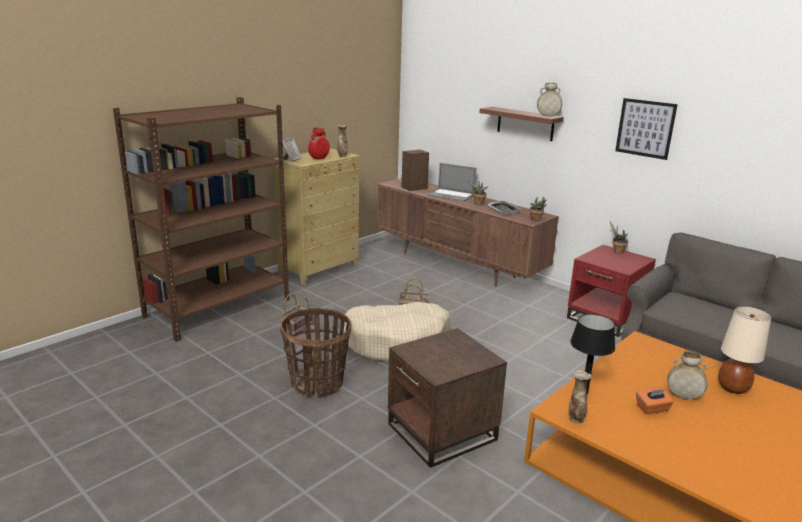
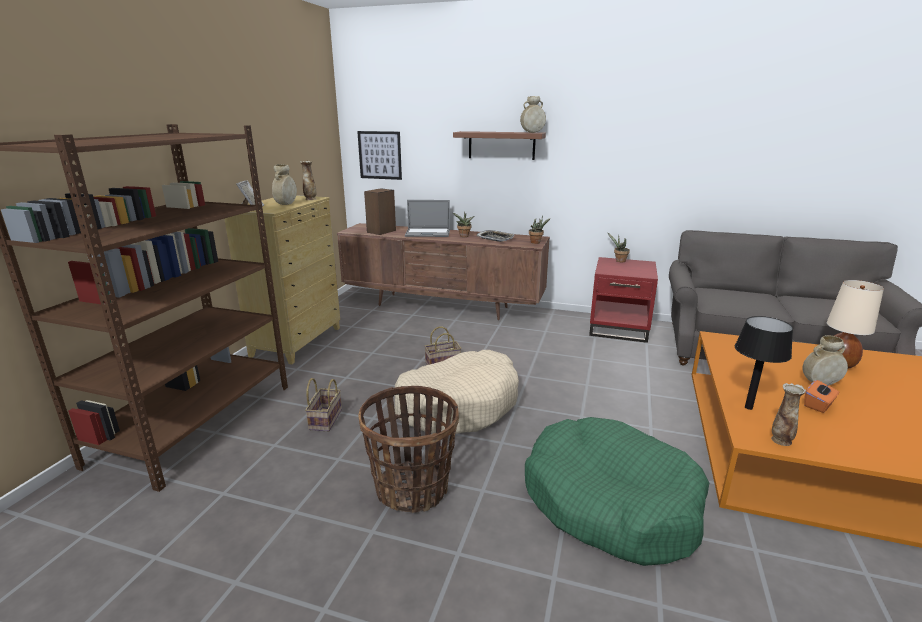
camera: 25 degrees left, 0 degrees up
(319, 159) = (286, 204): red vase -> beige vase
(442, 432) = (609, 502): brown side table -> green dog bed
(645, 128) = (636, 133): picture -> picture (380, 155)

